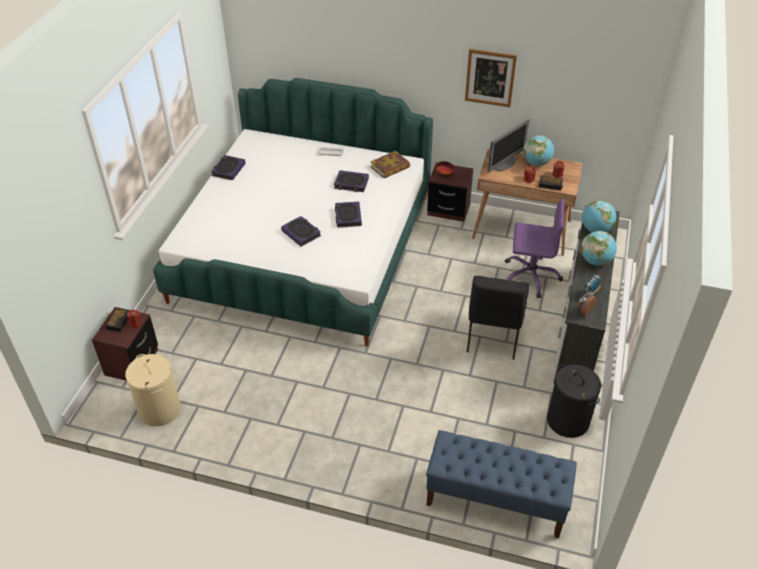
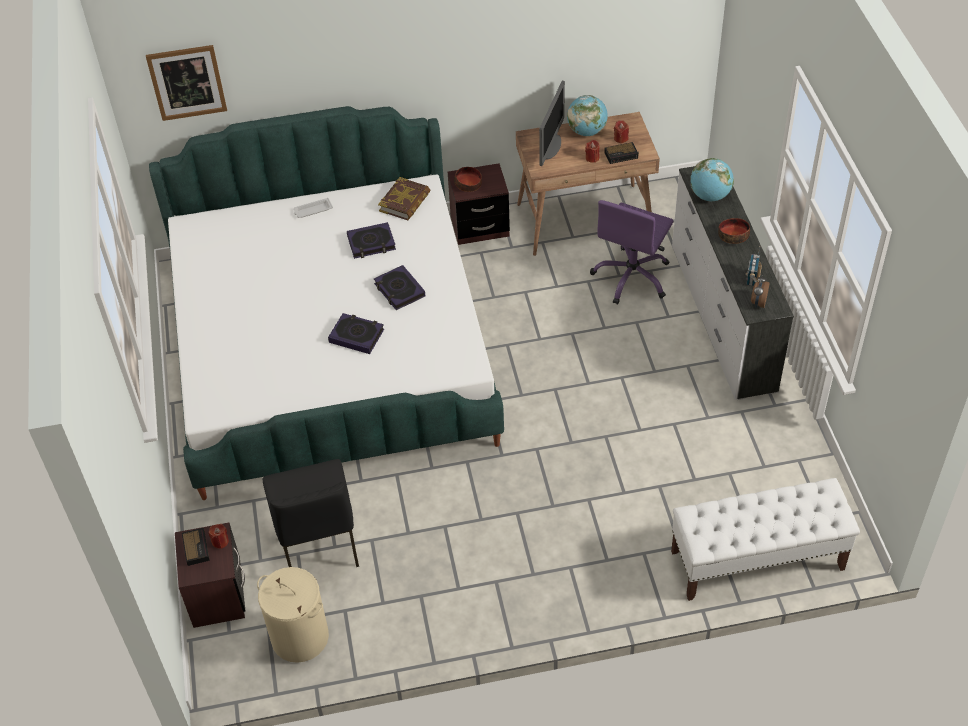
camera: 25 degrees left, 5 degrees up
(228, 170) = (193, 285): book -> none
(490, 78) = (504, 44): picture -> picture (187, 82)
(493, 335) = (635, 370): black chair -> black chair (318, 543)
(495, 500) = (756, 560): blue bench -> white bench
(530, 276) = (632, 277): purple office chair -> purple office chair turned 135 degrees clockwise
(568, 421) = (778, 436): black laundry basket -> none
(595, 261) = (733, 236): globe -> bowl

